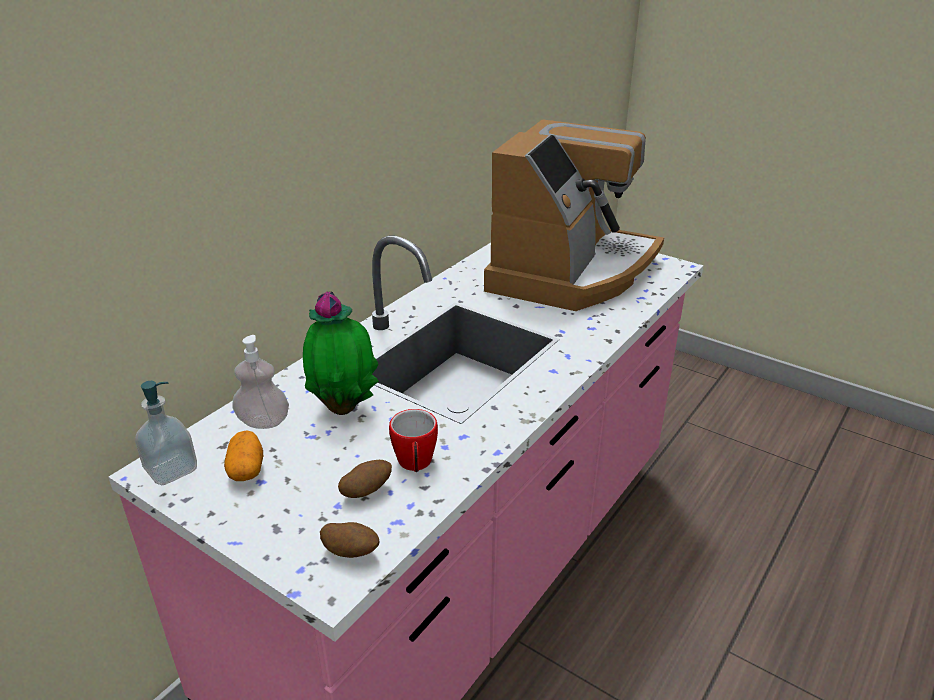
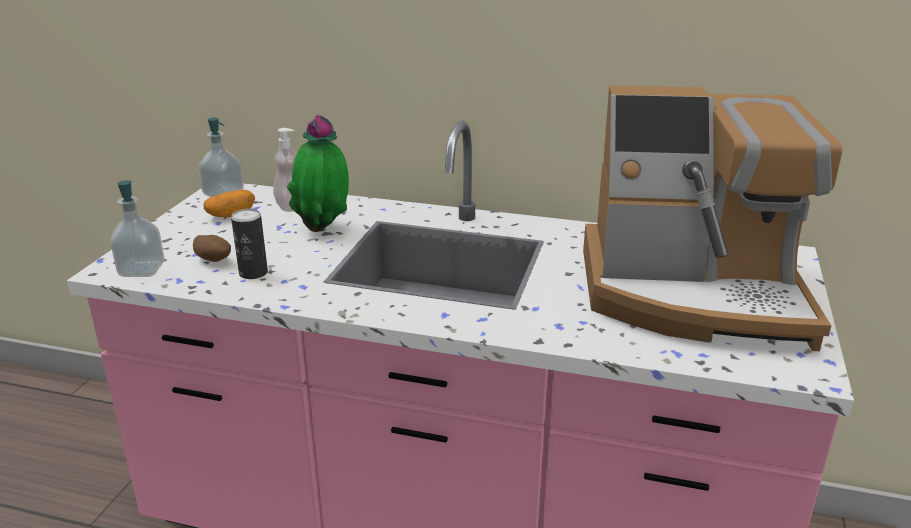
camera: 70 degrees right, 5 degrees down
(351, 552) = (141, 270): potato -> soap dispenser
(415, 465) = (253, 273): mug -> can

